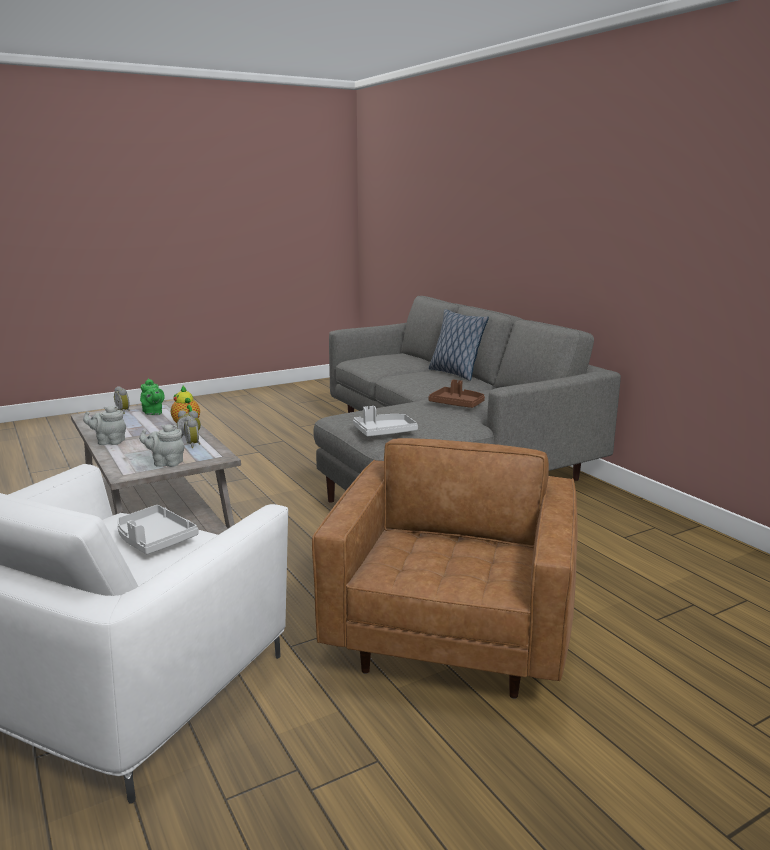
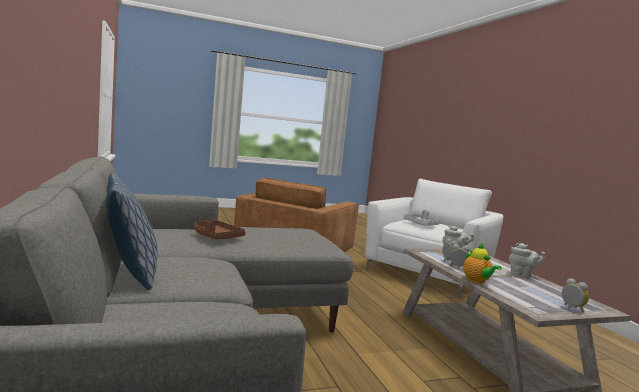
camera: 170 degrees left, 10 degrees down
(153, 413) = (532, 301): green teapot -> none
(384, 432) = (303, 231): grey tray -> none

